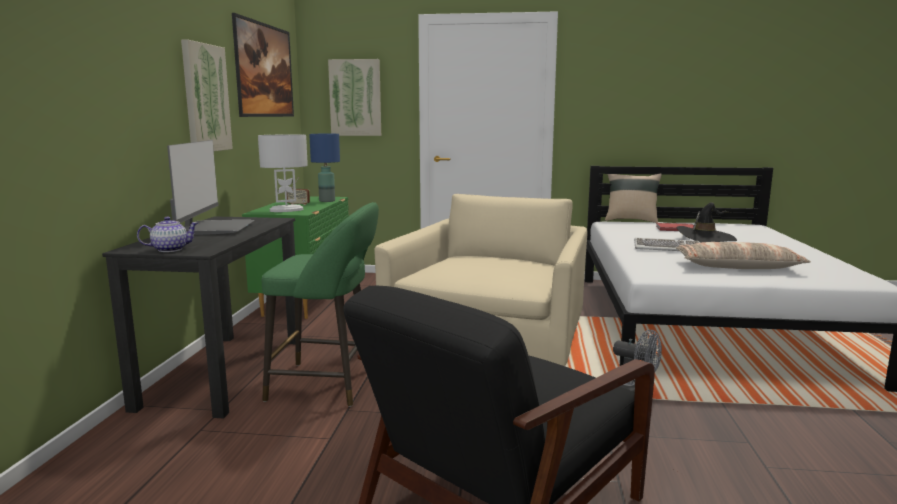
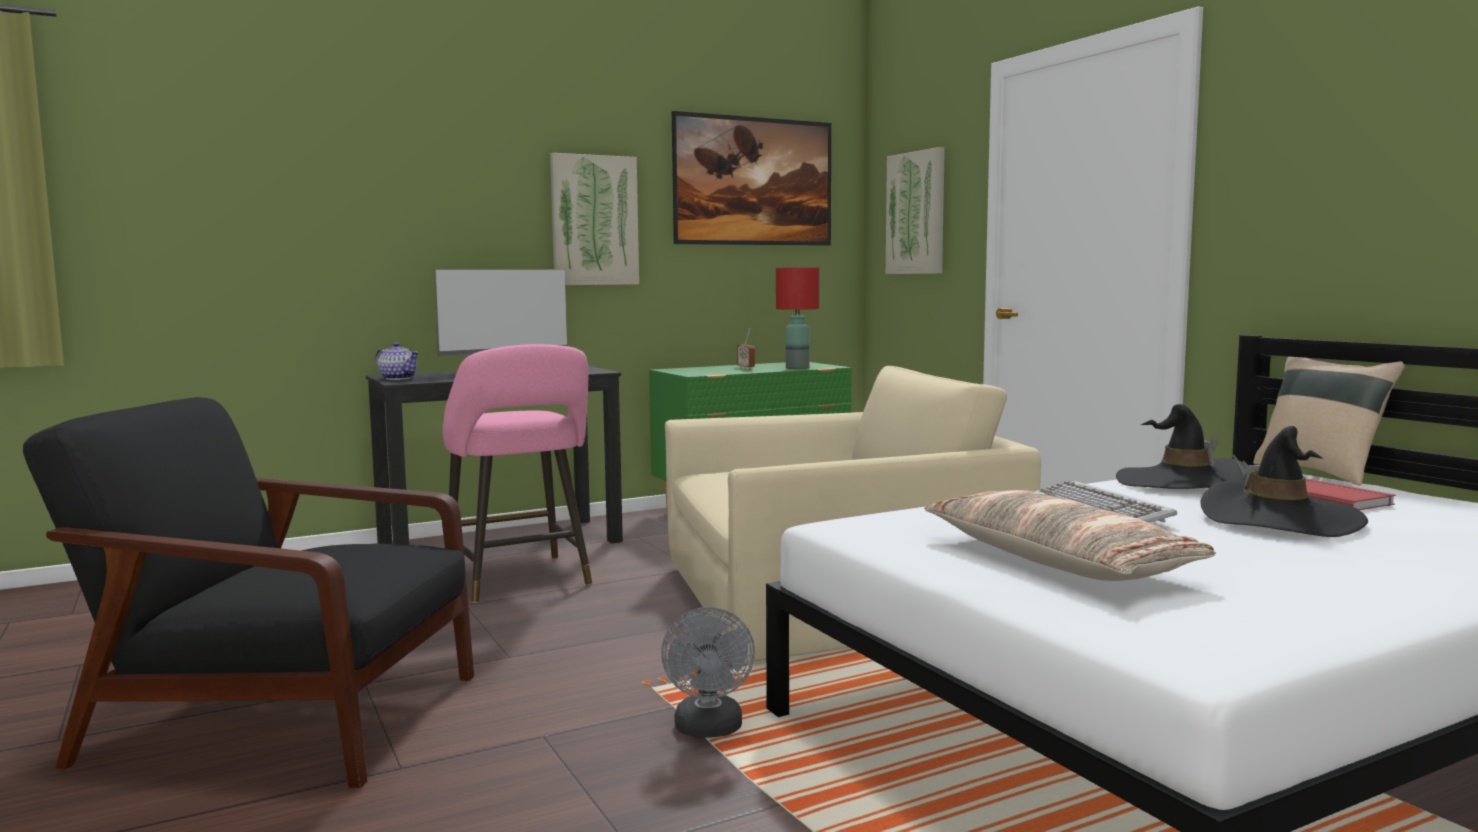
camera: 55 degrees right, 5 degrees down
(286, 210) = (701, 371): white table lamp -> none
(327, 201) = (797, 368): blue table lamp -> red table lamp
(329, 384) = (520, 582): green stool -> pink stool
(629, 232) = (1181, 482): none -> black hat

